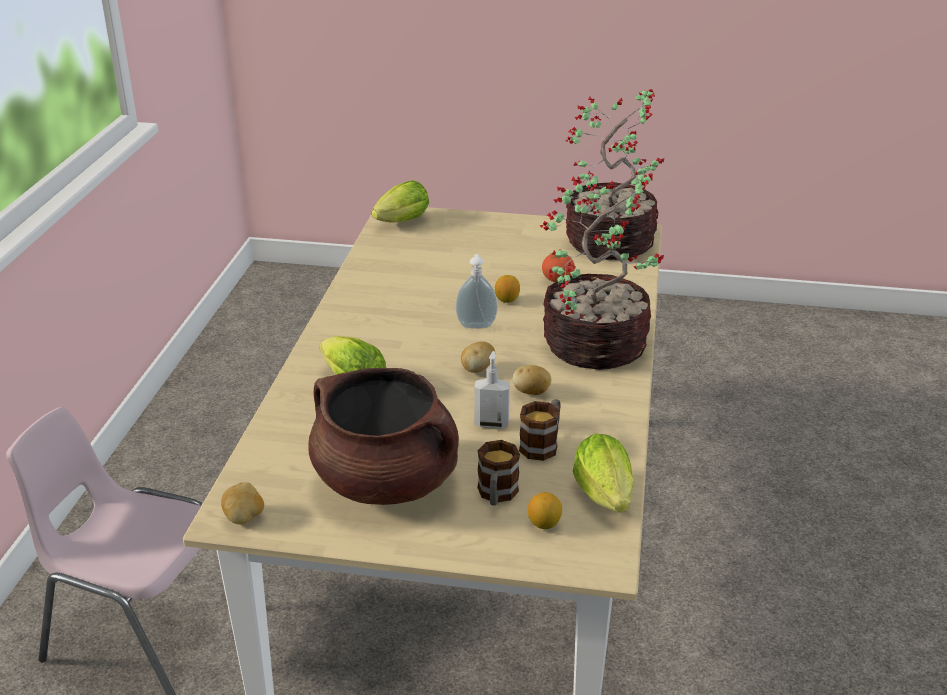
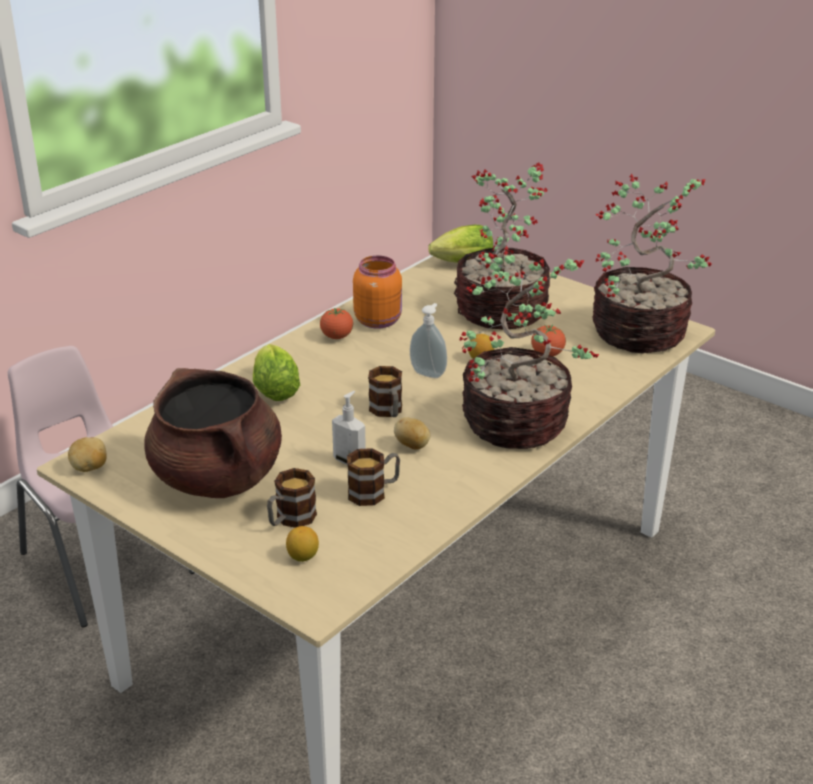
camera: 30 degrees right, 0 degrees up
(358, 317) = (337, 337): none -> tomato
(381, 291) = (378, 320): none -> orange jar
(477, 369) = (388, 412): potato -> mug
(480, 256) = (500, 312): none -> potted plant
(606, 499) = (376, 556): lettuce -> none

